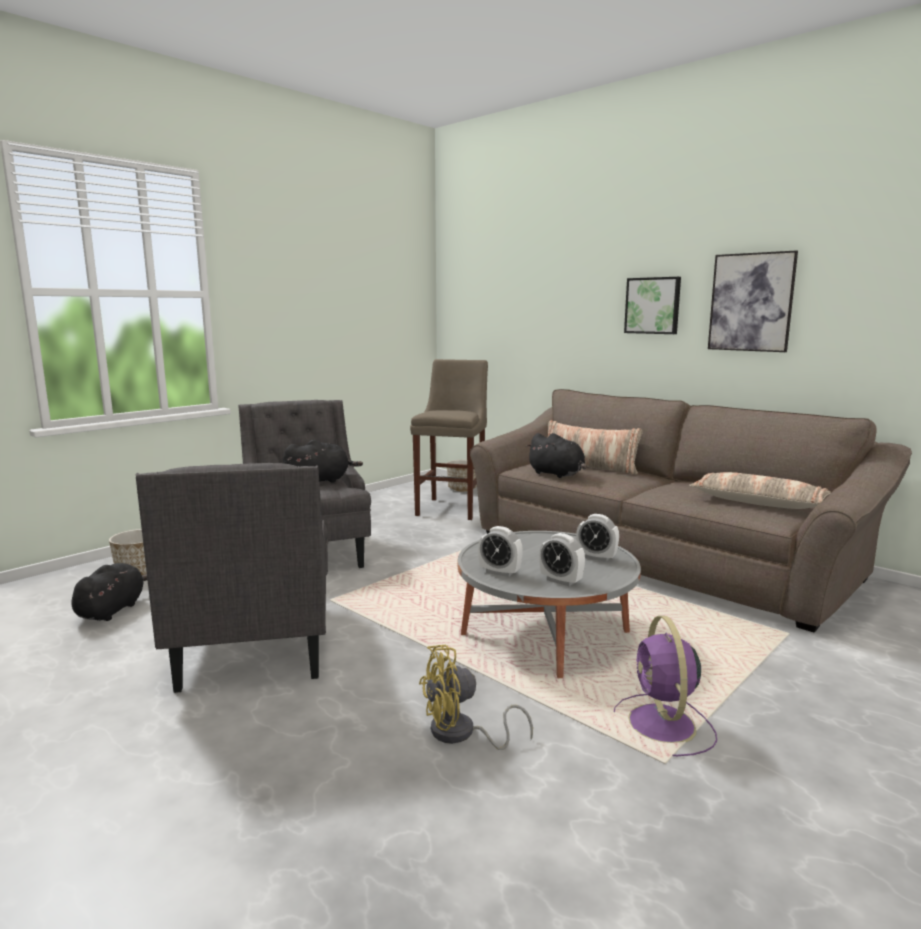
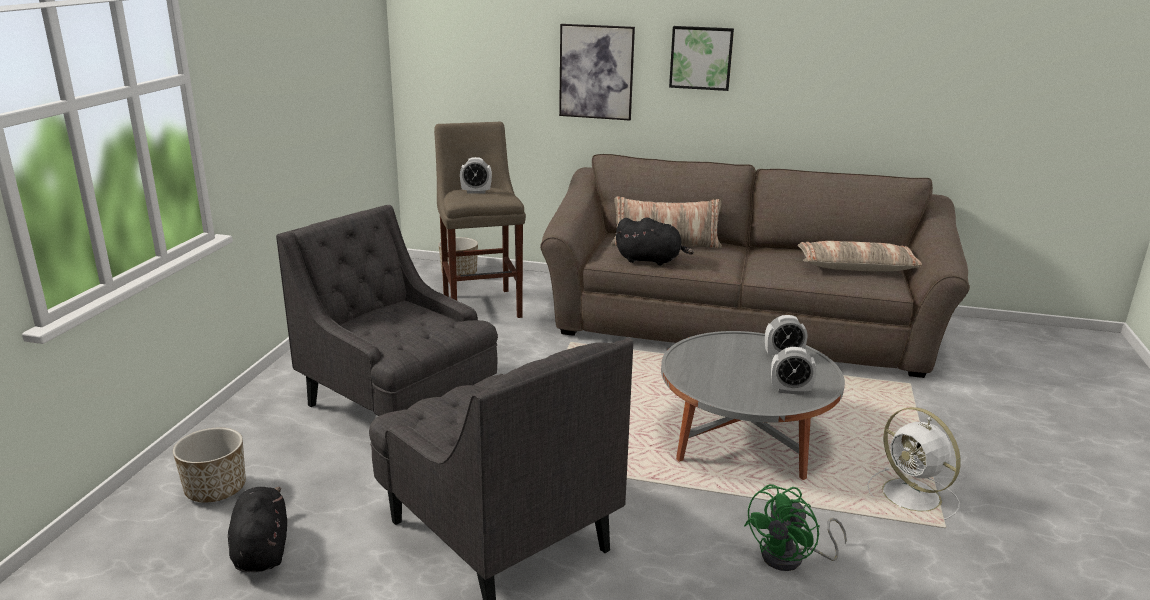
camera: 30 degrees left, 10 degrees up
(320, 481) = (420, 318): black plush toy -> none
(461, 734) = (791, 558): yellow fan -> green fan
(499, 572) = (731, 394): alarm clock -> alarm clock (476, 192)
(662, 726) = (913, 497): purple fan -> white fan
(751, 302) = (809, 60): picture -> picture (596, 72)

